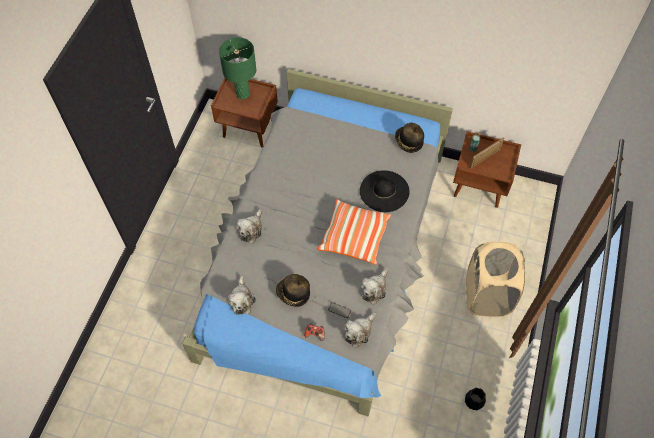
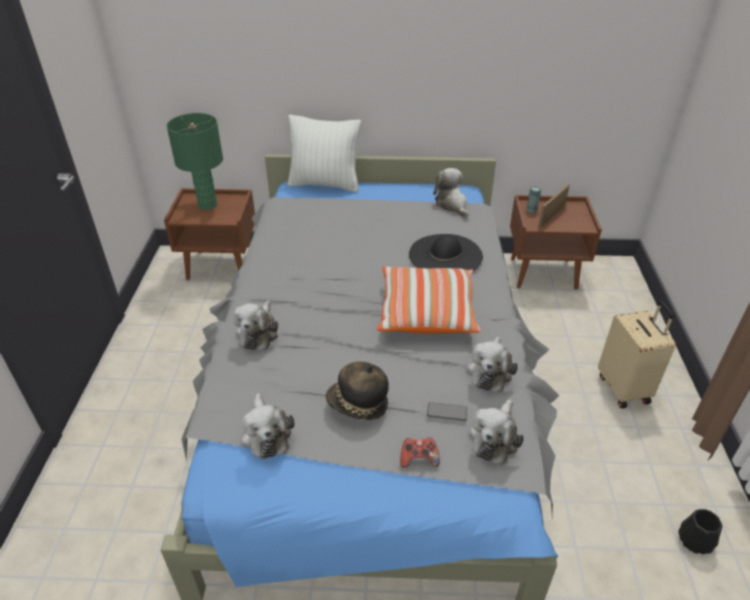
camera: 15 degrees left, 20 degrees down
(326, 98) = (325, 184): none -> white pillow
(408, 142) = (452, 204): hat -> plush toy
(487, 296) = (624, 388): beige laundry basket -> beige suitcase

